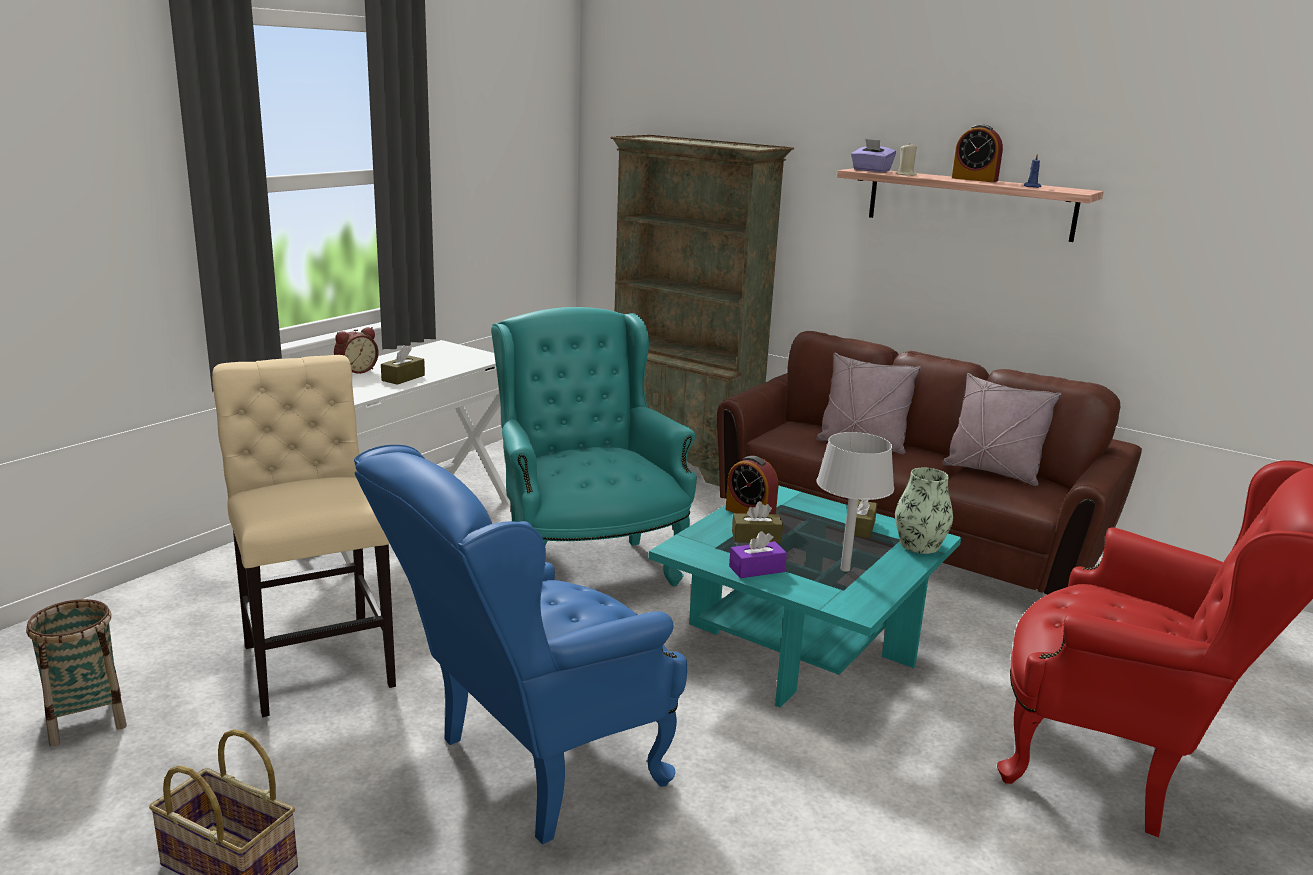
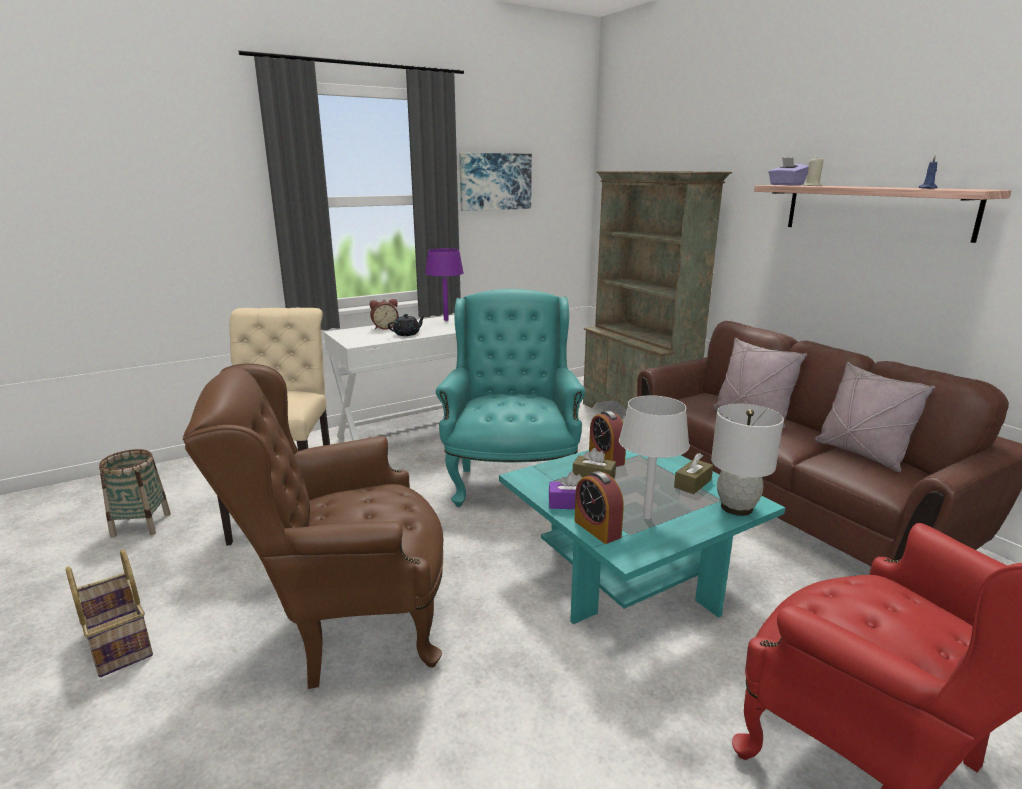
camera: 25 degrees right, 0 degrees up
(403, 378) = (407, 334): brown tissue box -> black teapot
(430, 351) = (446, 320): none -> purple table lamp
(466, 146) = (495, 181): none -> picture
(531, 771) = (349, 627): blue armchair -> brown armchair
(919, 545) = (736, 507): vase -> white table lamp
(974, 179) = (877, 187): alarm clock -> alarm clock (597, 529)

